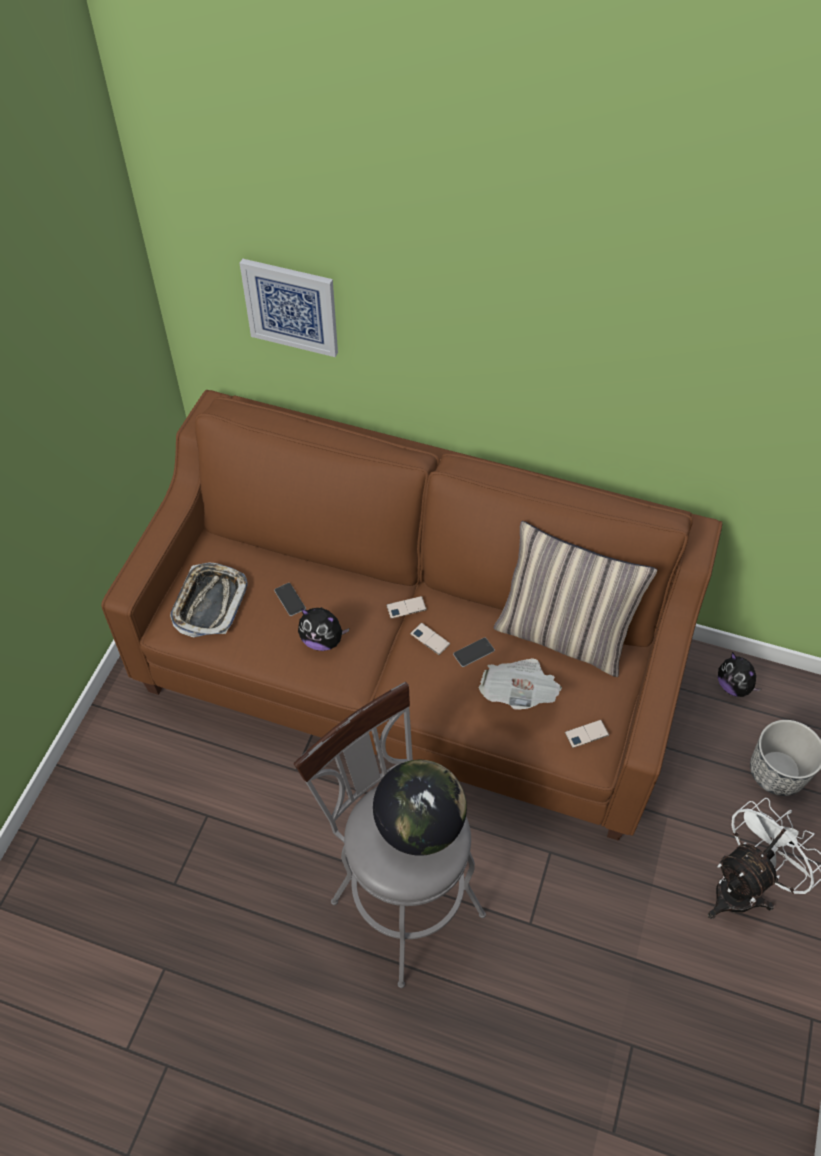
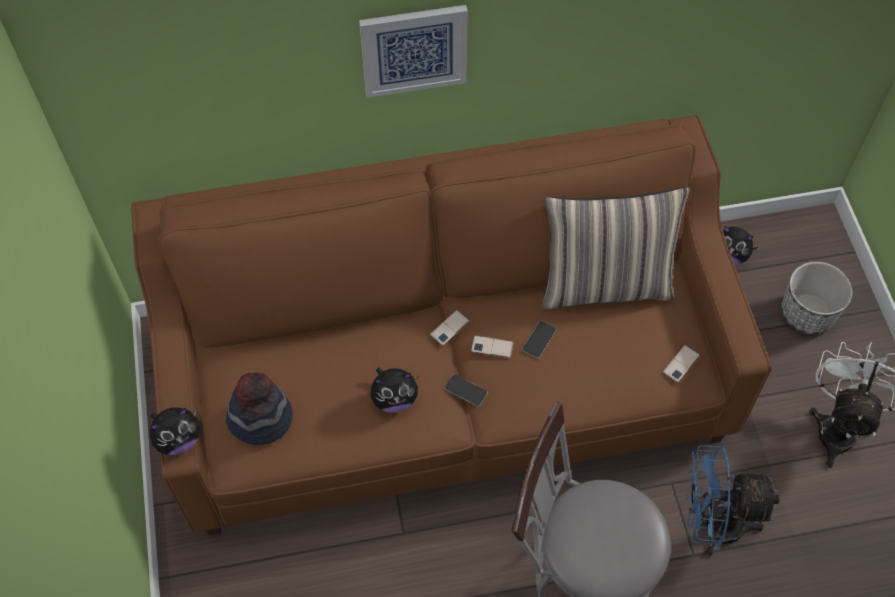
camera: 30 degrees left, 5 degrees up
(130, 583) = (178, 439): none -> plush toy
(209, 603) = (260, 418): tray -> hat
(289, 599) = (336, 375): phone -> phone (466, 390)
(291, 306) = (220, 82): picture -> picture (414, 49)
(419, 825) = (614, 523): globe -> none
(518, 693) = (602, 357): newspaper -> none
(564, 907) = (712, 524): none -> blue fan

